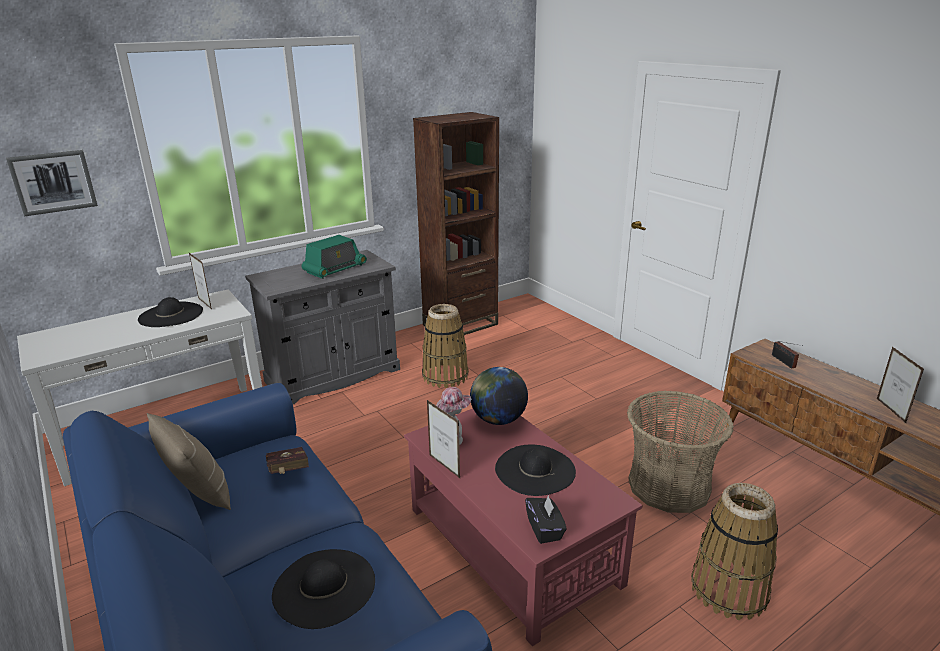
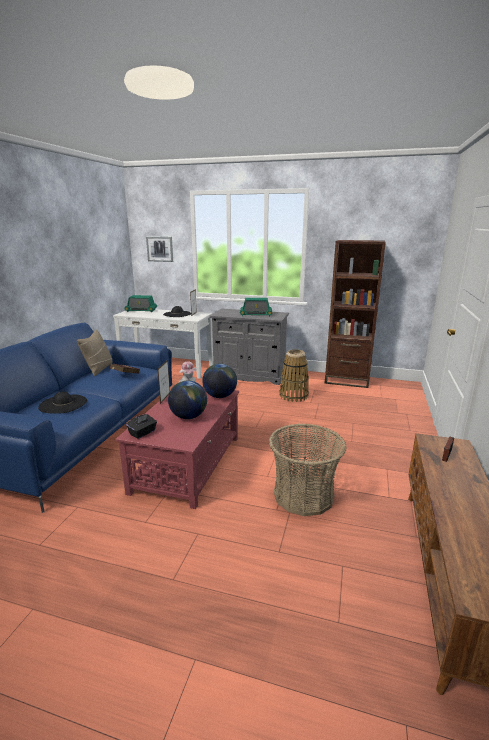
camera: 50 degrees right, 5 degrees down
(63, 335) = (141, 310): none -> radio
(535, 469) = (188, 416): black hat -> globe
(729, 590) = (232, 550): basket -> none
(890, 410) = (461, 520): picture frame -> none

